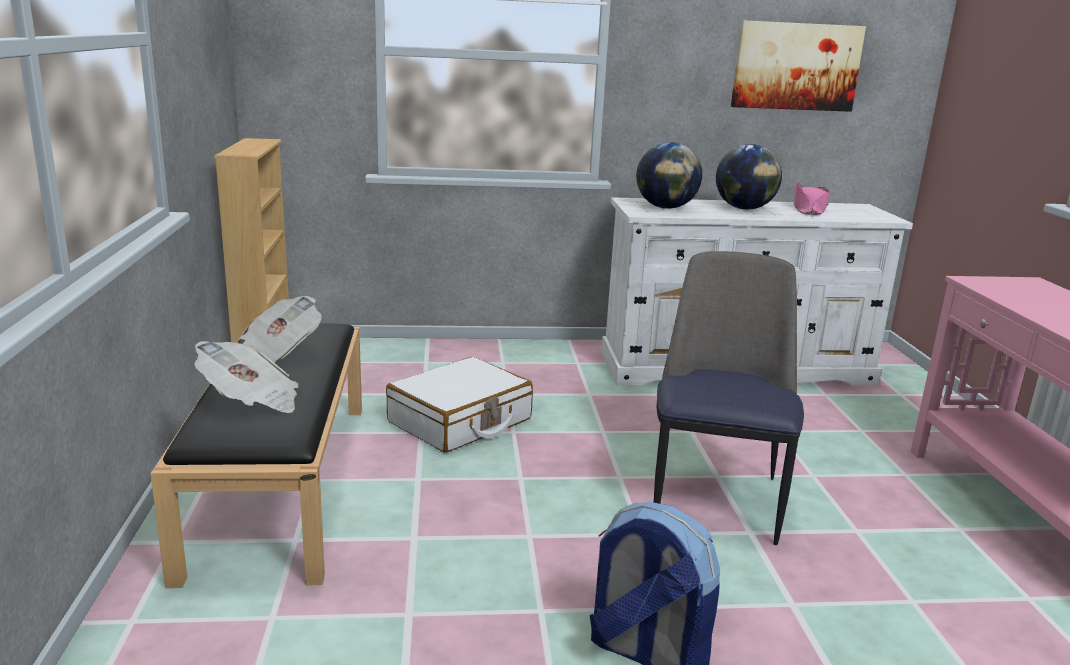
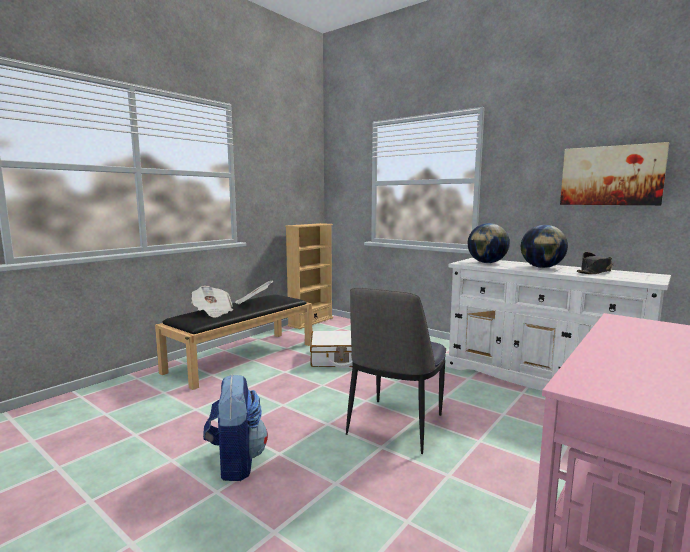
camera: 45 degrees right, 10 degrees down
(715, 498) = (394, 426): chair -> chair turned 150 degrees clockwise
(809, 209) = (595, 272): pink hat -> black hat

